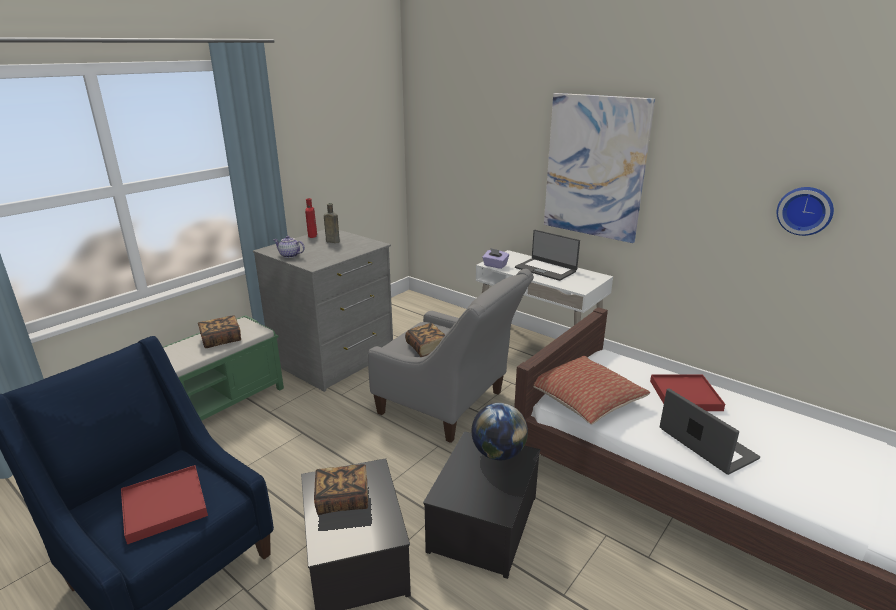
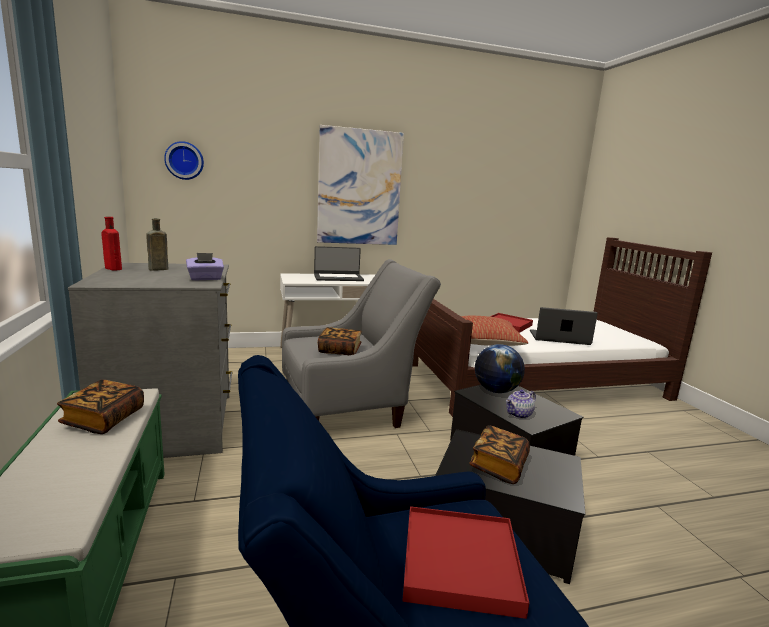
camera: 55 degrees left, 10 degrees down
(289, 255) = (144, 283): teapot -> teapot (519, 415)
(495, 265) = (299, 281): purple tissue box -> purple tissue box (205, 278)
(805, 210) = (495, 205): wall clock -> wall clock (184, 160)

